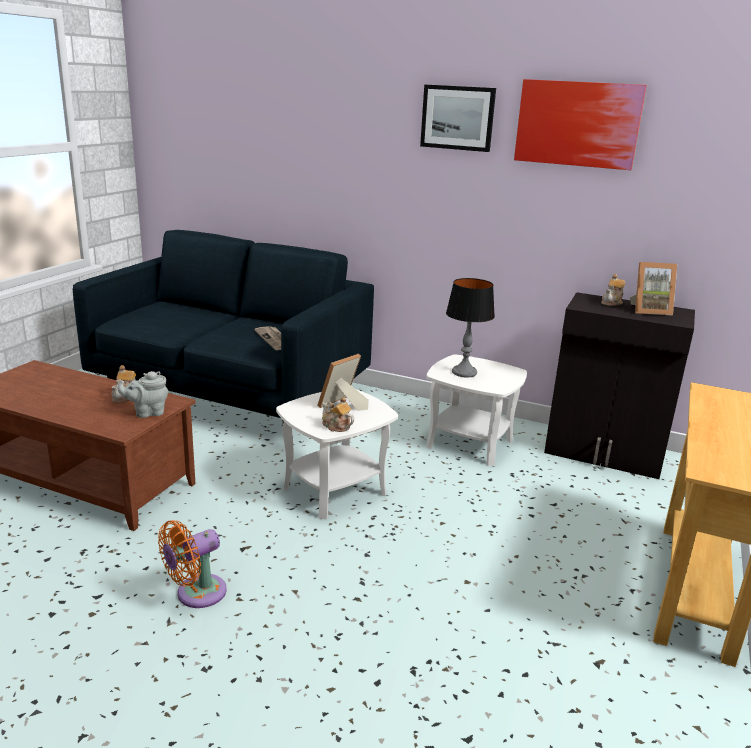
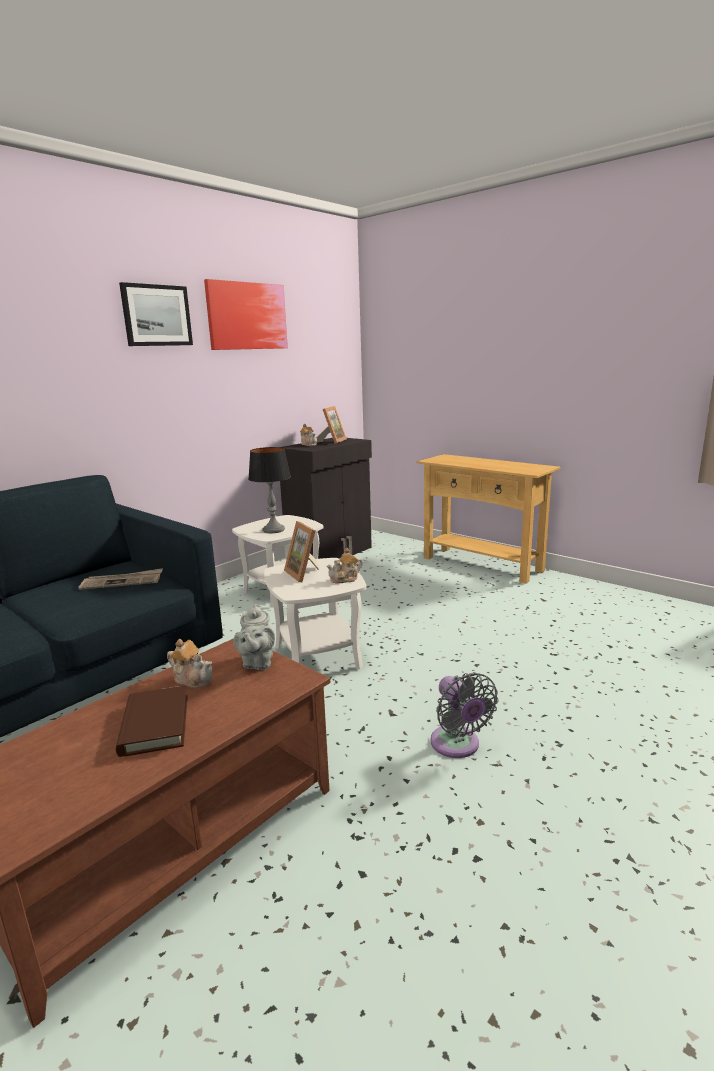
camera: 70 degrees left, 5 degrees down
(70, 397) = (155, 724): none -> brown book
(196, 594) = (457, 745): orange fan -> grey fan

